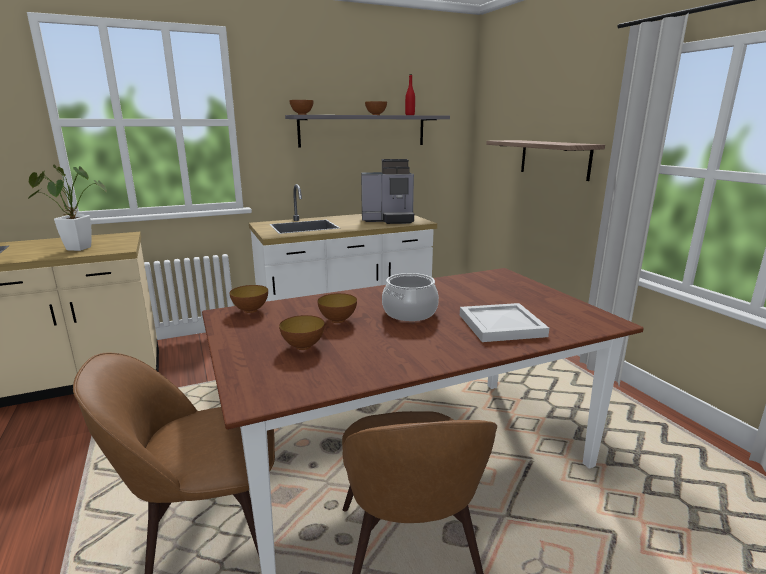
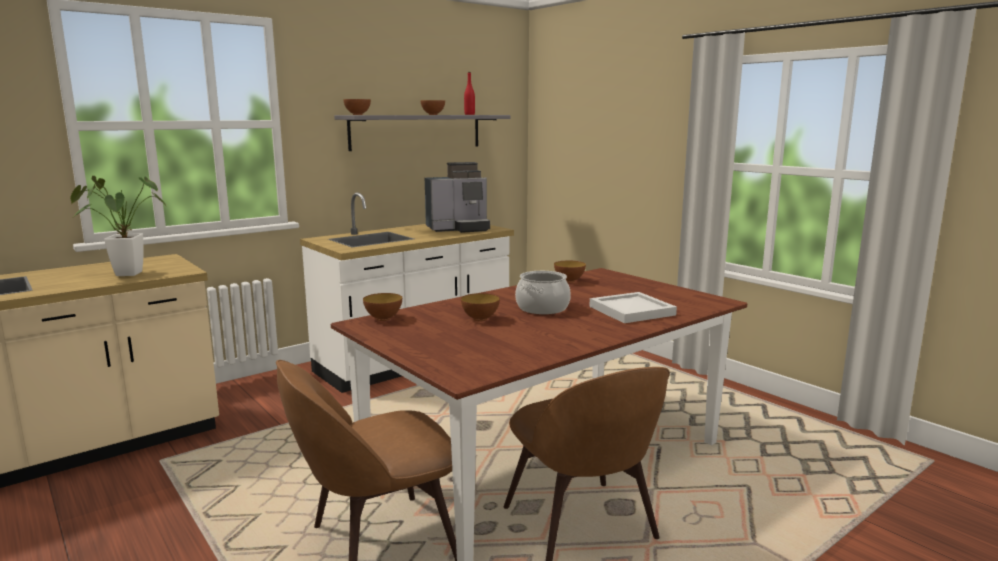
camera: 15 degrees left, 5 degrees down
(303, 346) = (468, 340): bowl -> bowl (569, 281)
(554, 159) = (625, 159): shelf -> none

